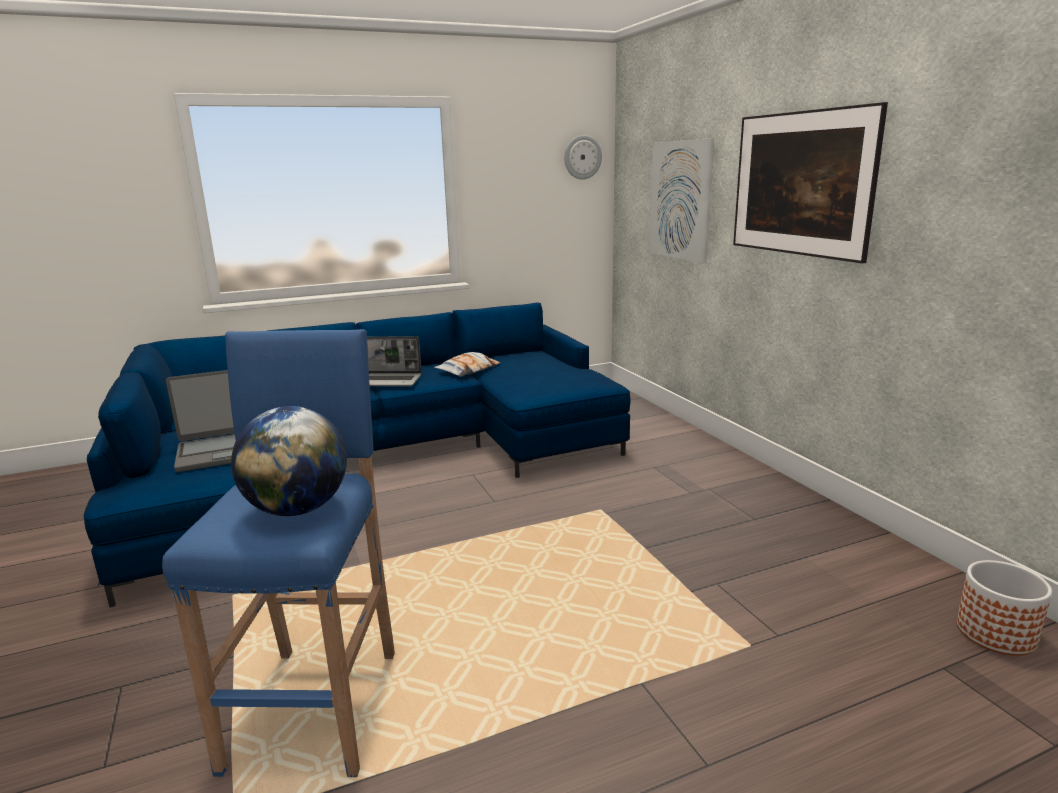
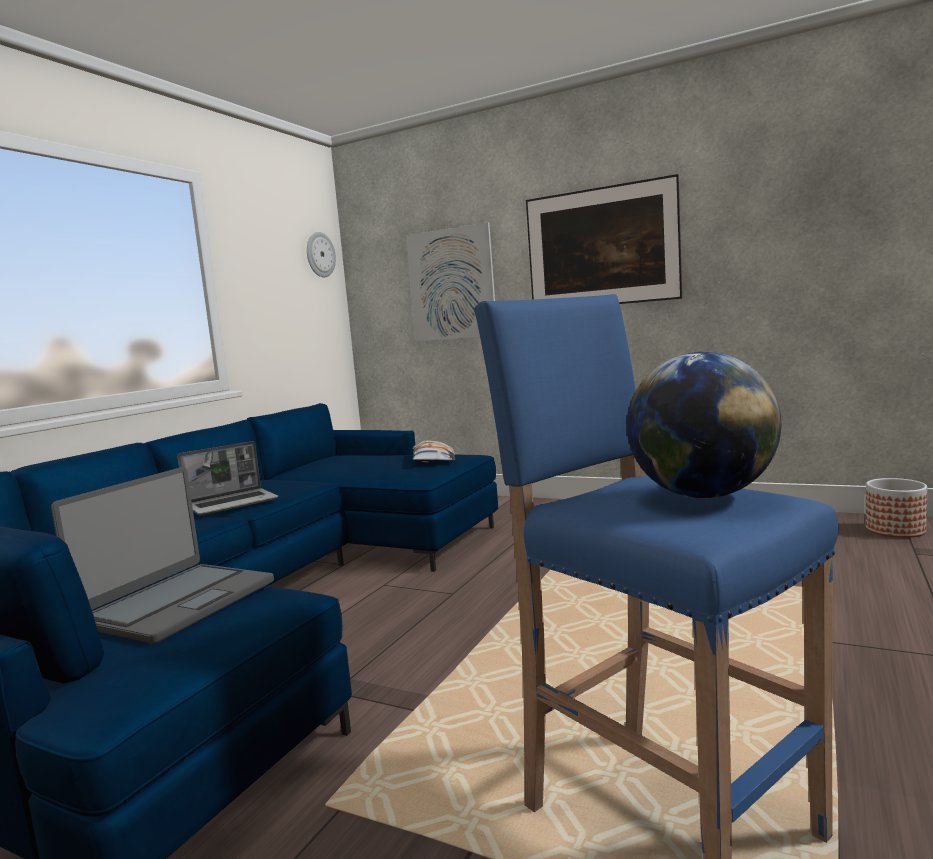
camera: 40 degrees left, 10 degrees down
(468, 370) = (302, 478): pillow -> pillow (433, 459)

